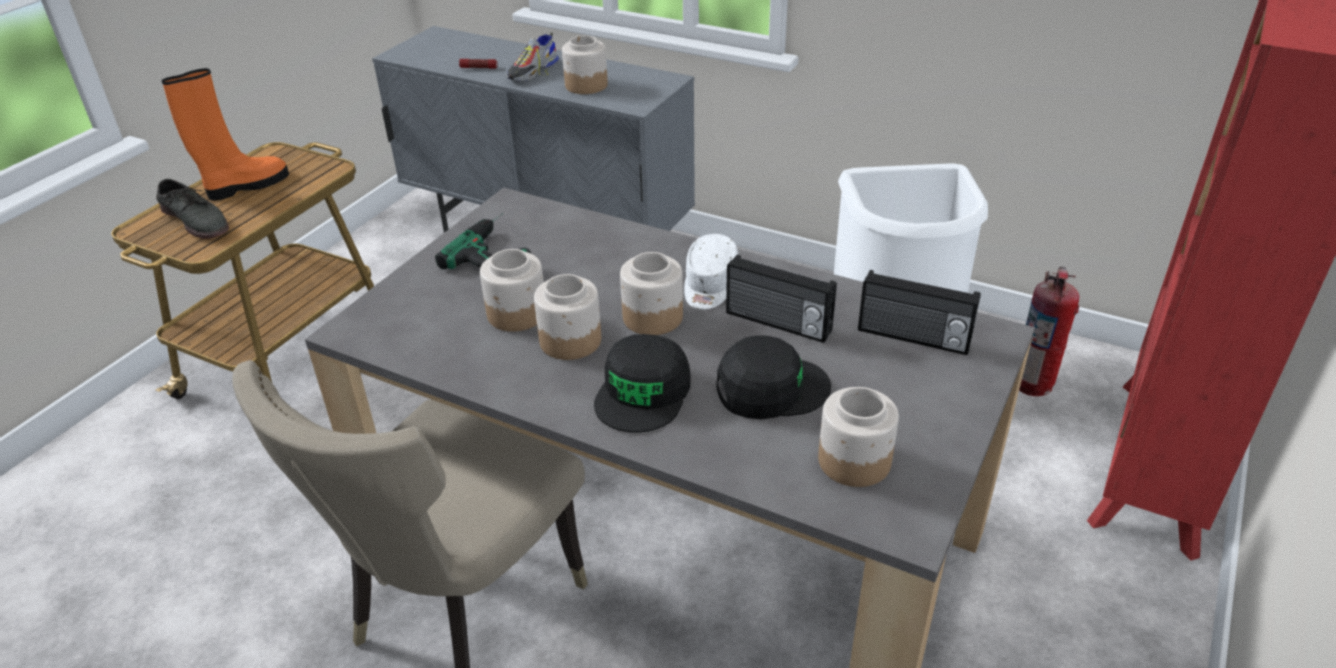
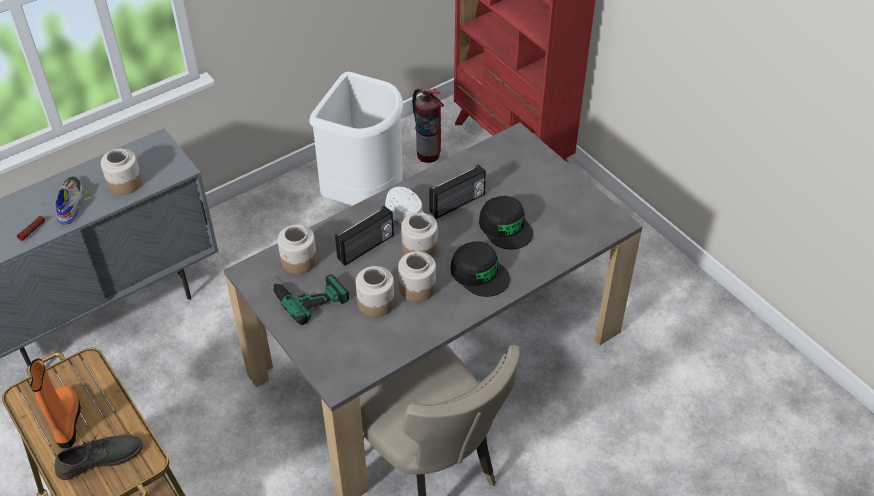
camera: 65 degrees left, 10 degrees up
(532, 71) = (70, 203): shoe -> shoe turned 150 degrees counterclockwise
(771, 388) = (505, 227): black cap -> black cap turned 135 degrees clockwise
(853, 461) = (570, 221): jar -> jar (299, 261)
(913, 338) = (501, 163): radio -> radio (366, 248)

